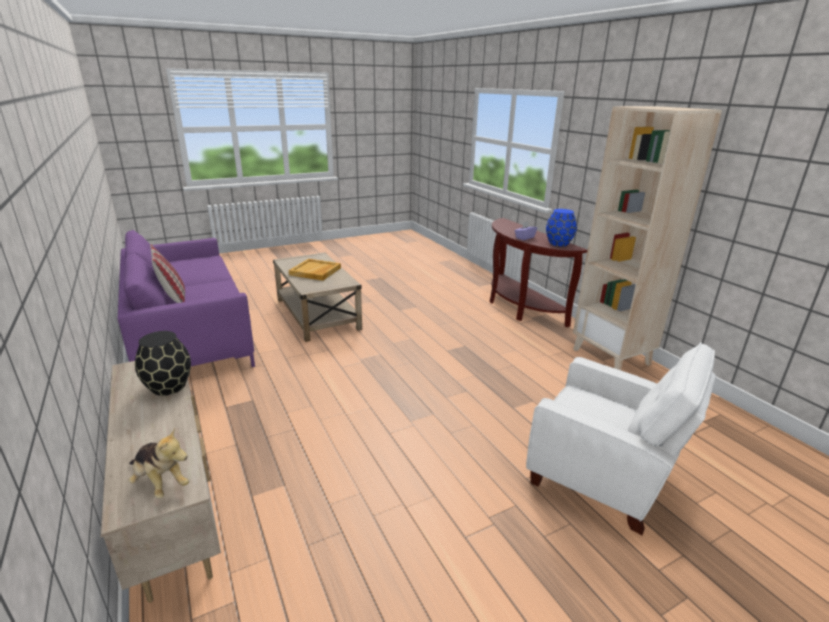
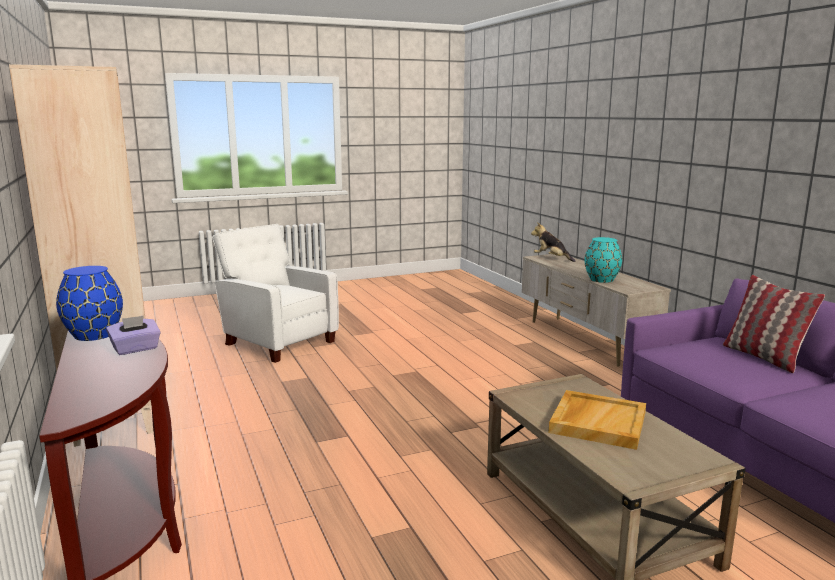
camera: 175 degrees left, 10 degrees down
(168, 387) = (602, 280): black vase -> turquoise vase

